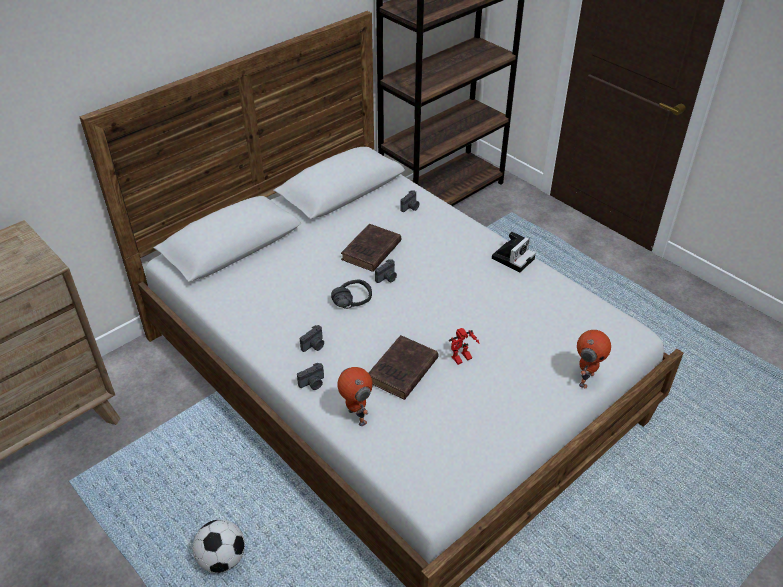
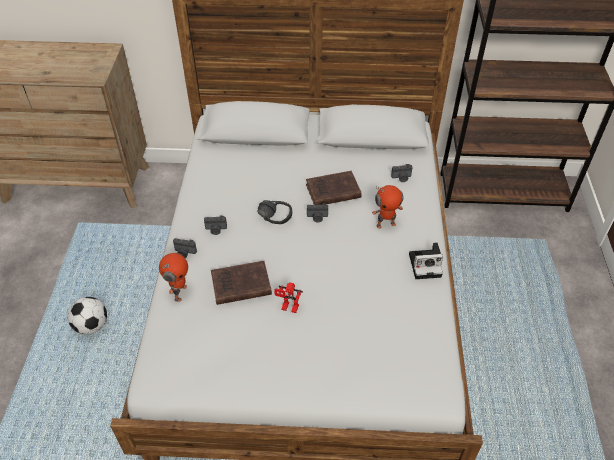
camera: 45 degrees right, 5 degrees up
(585, 378) = (351, 391): toy robot -> toy robot (385, 224)

